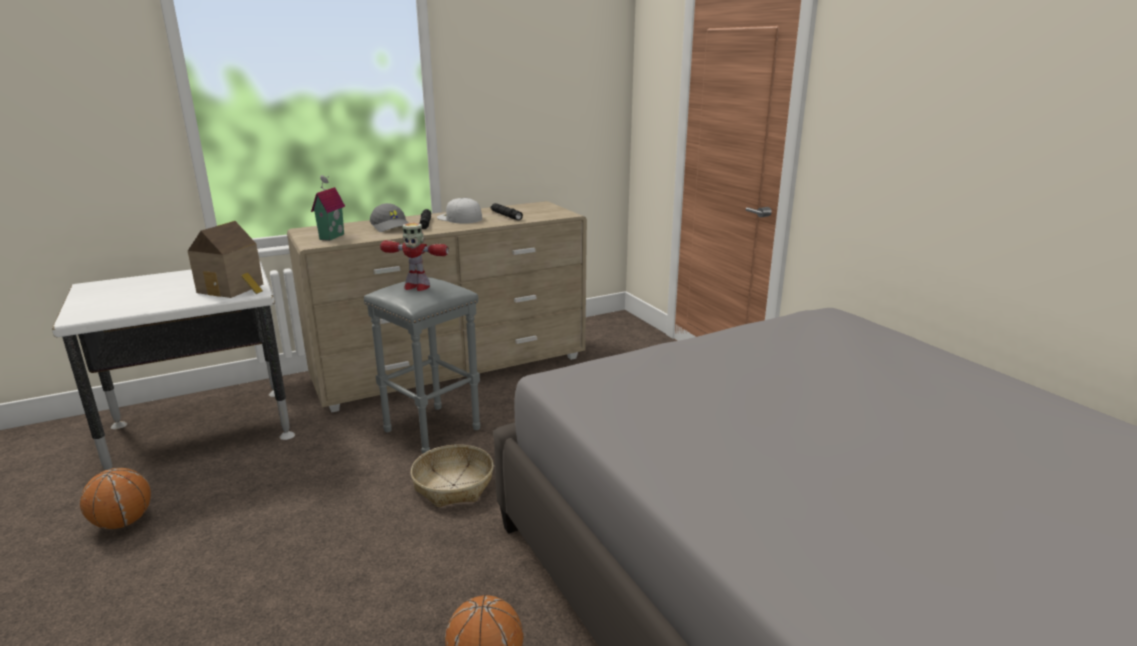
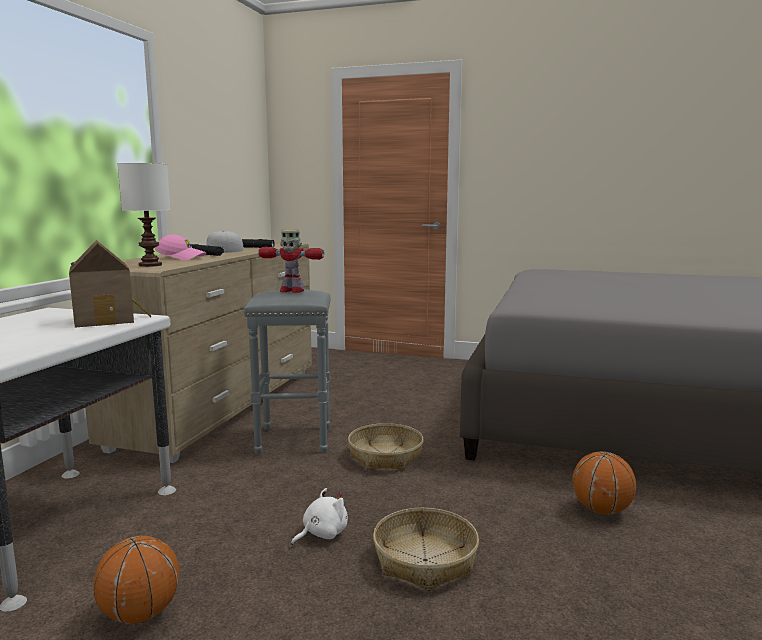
camera: 45 degrees left, 10 degrees down
(281, 530) = (322, 534): none -> white plush toy
(281, 600) = (425, 560): none -> basket
(330, 236) = (149, 265): toy house -> white table lamp
(392, 227) = (182, 258): grey cap -> pink cap
(416, 287) = (291, 291): toy robot -> toy robot turned 45 degrees clockwise

